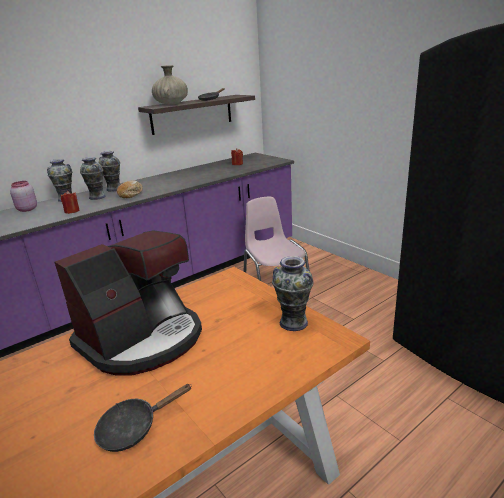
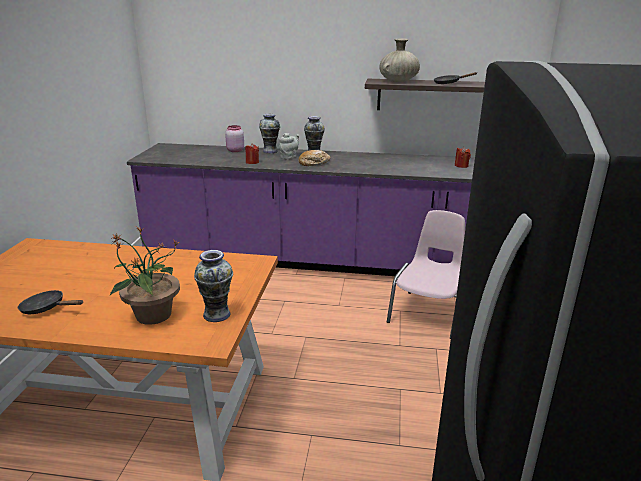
camera: 45 degrees right, 0 degrees up
(97, 197) = (289, 157): vase -> grey teapot
(143, 339) = (137, 269): coffee machine -> none
(251, 357) = (152, 315): none -> potted plant

